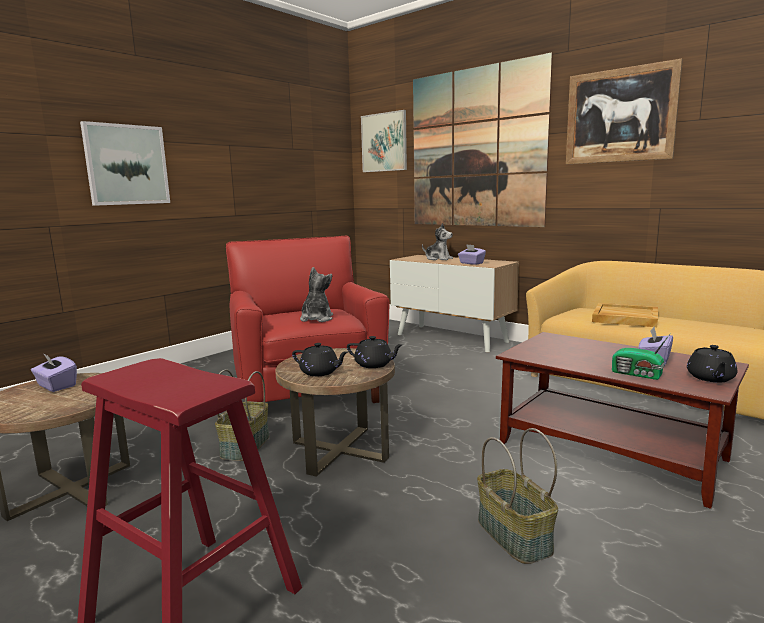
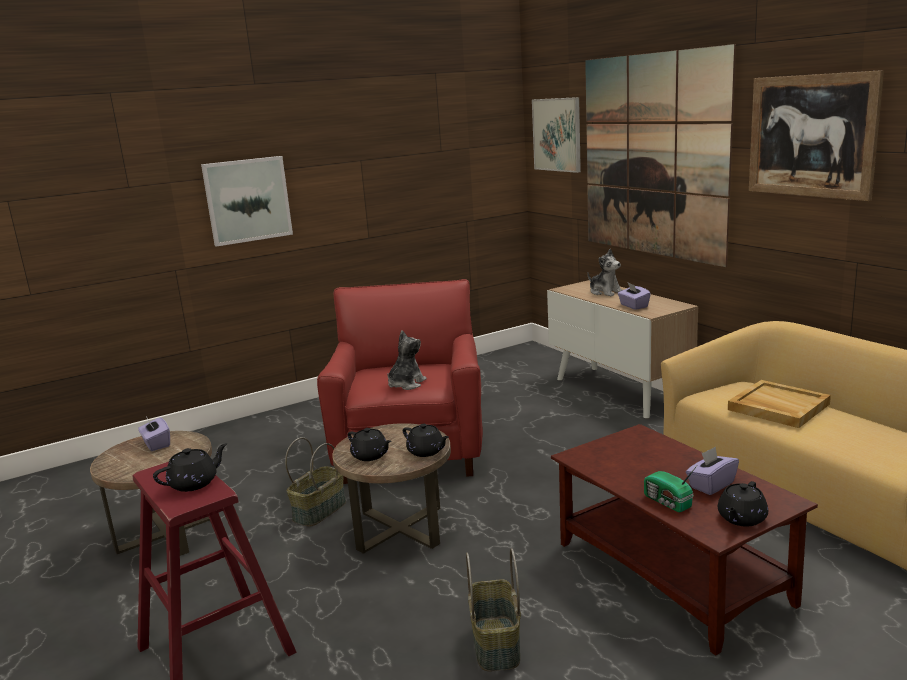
camera: 20 degrees right, 5 degrees up
(184, 378) = (195, 483): none -> black teapot

